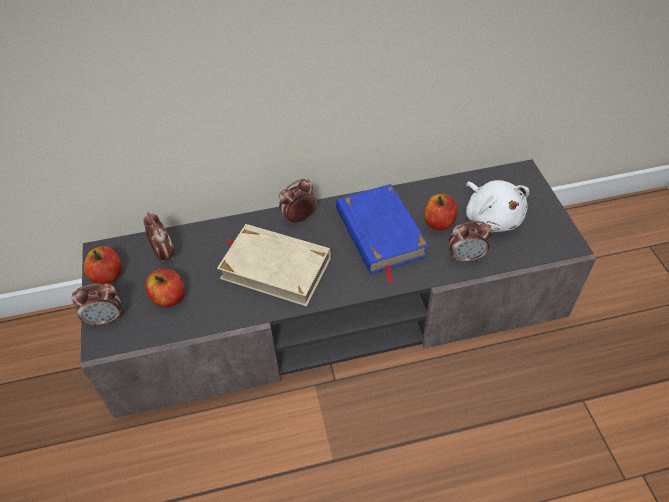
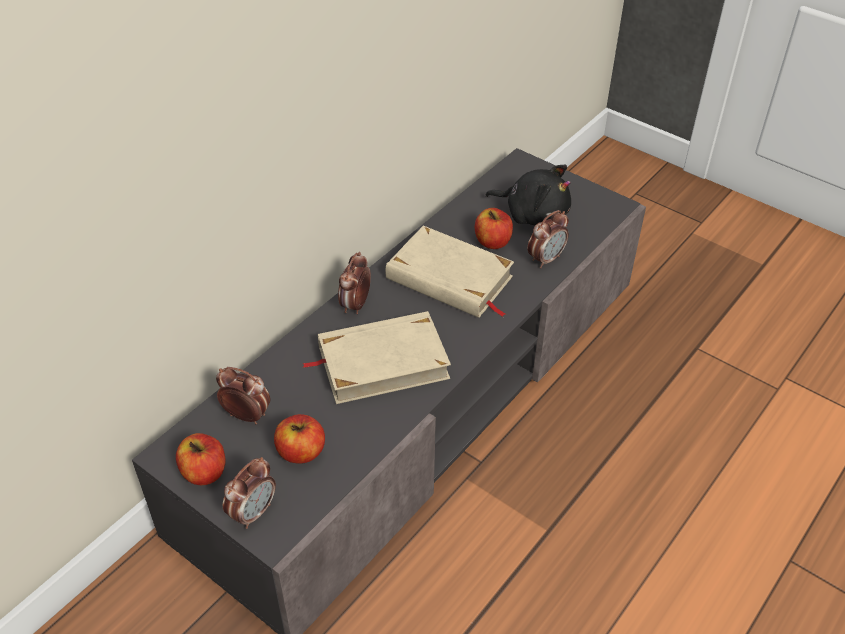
camera: 40 degrees left, 5 degrees down
(379, 233) = (449, 279): blue book -> beige book
(492, 217) = (533, 214): white plush toy -> black plush toy

